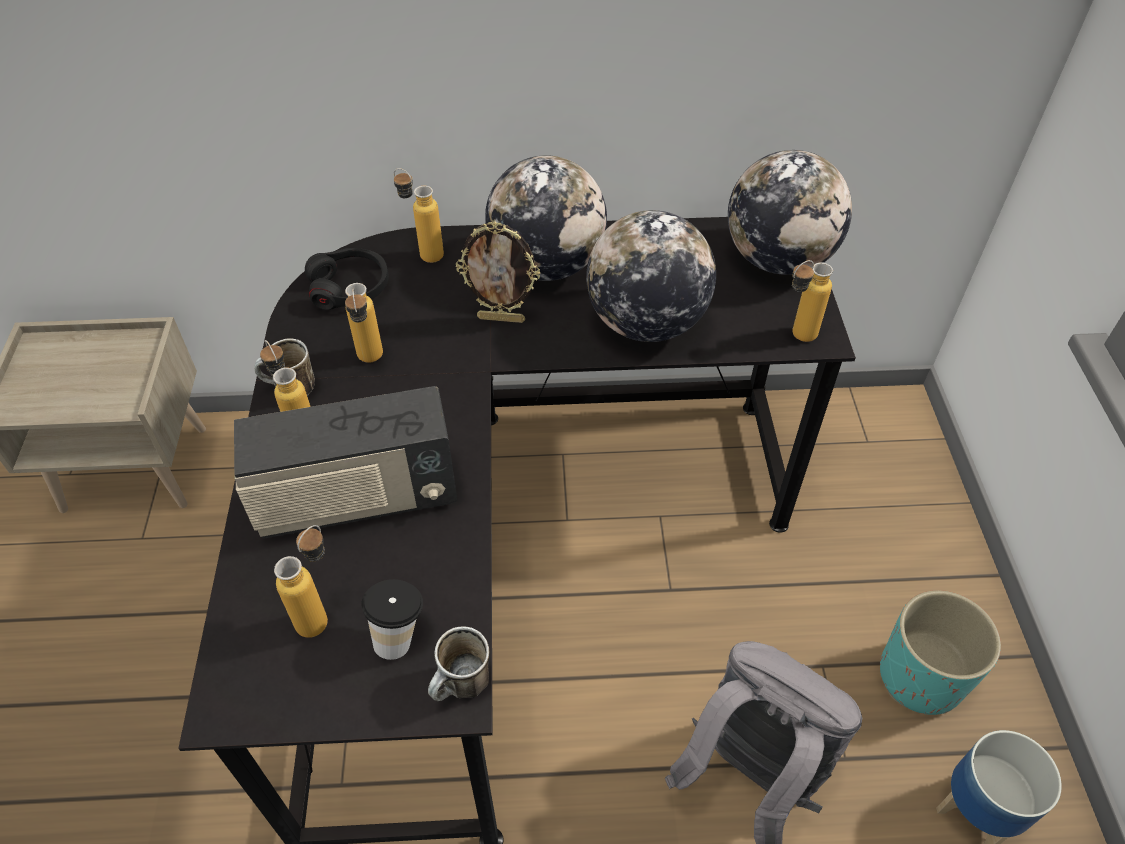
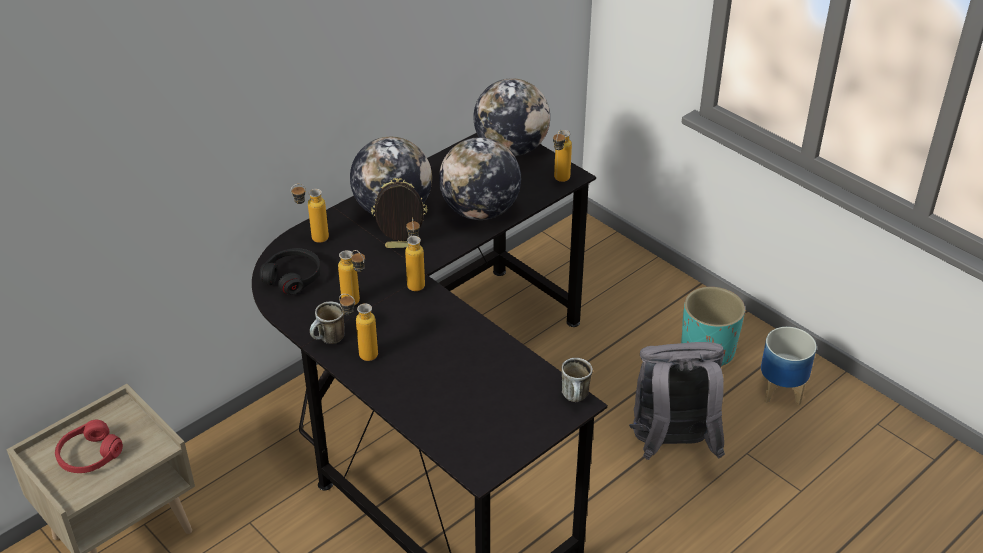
camera: 40 degrees left, 10 degrees down
(68, 373) = (89, 455): none -> red headphones
(321, 614) = (477, 413): bottle -> bottle (415, 281)
(358, 500) = (433, 363): radio -> none
(400, 636) = (525, 399): cup -> none
(501, 318) = (401, 247): picture frame -> picture frame turned 150 degrees counterclockwise

